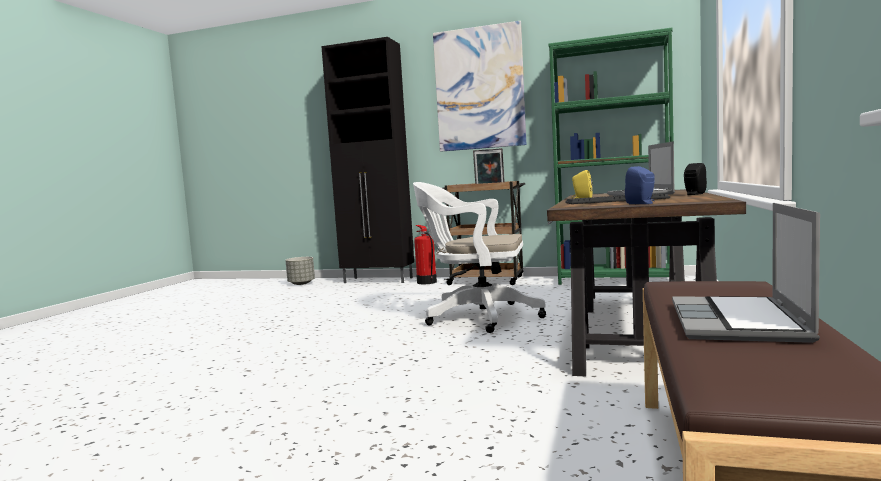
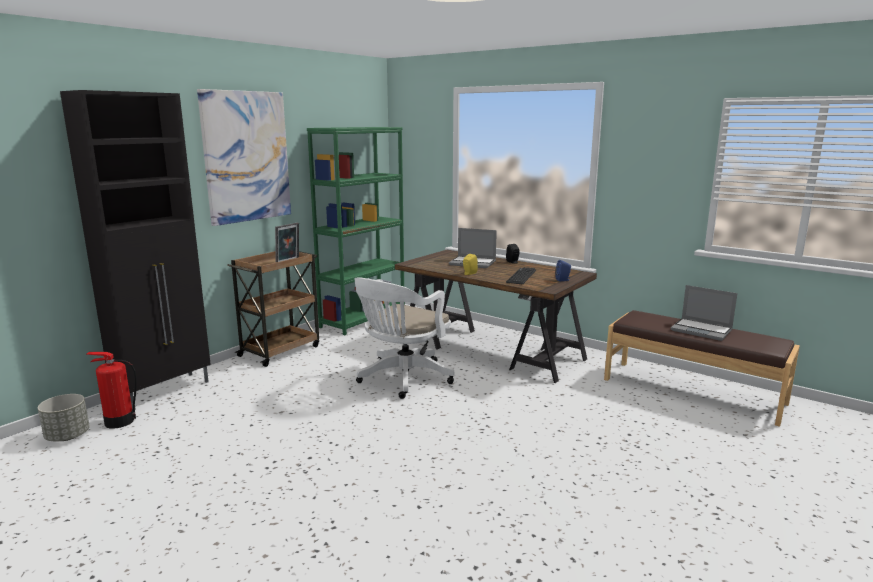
camera: 70 degrees left, 10 degrees up
(426, 282) = (230, 372): fire extinguisher -> fire extinguisher (118, 422)

